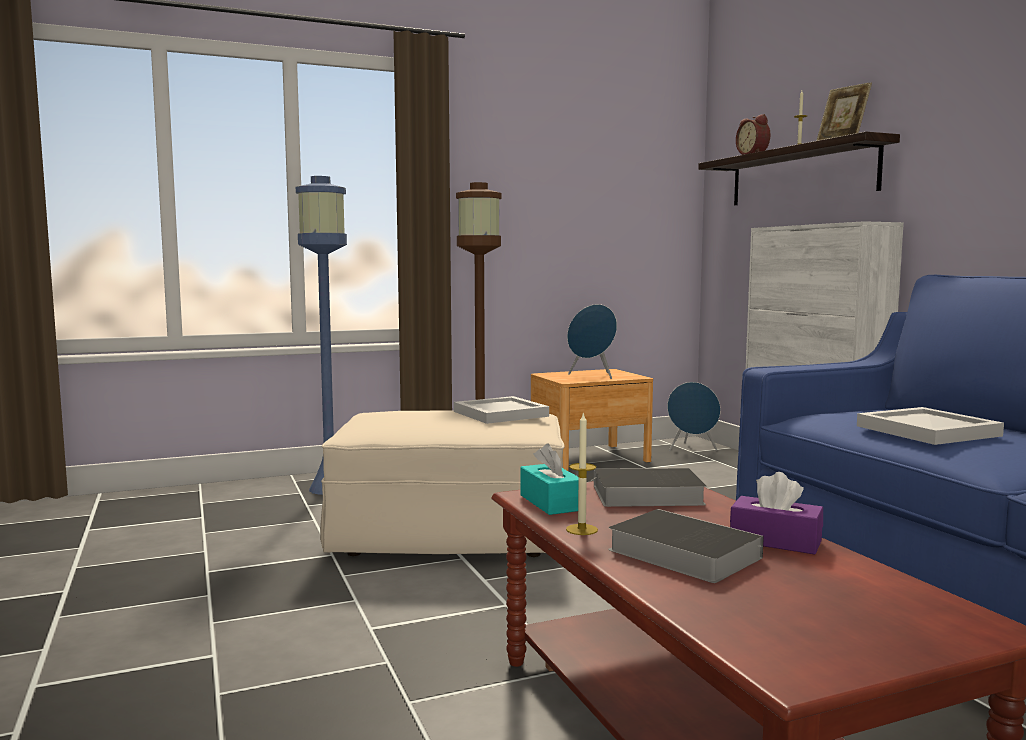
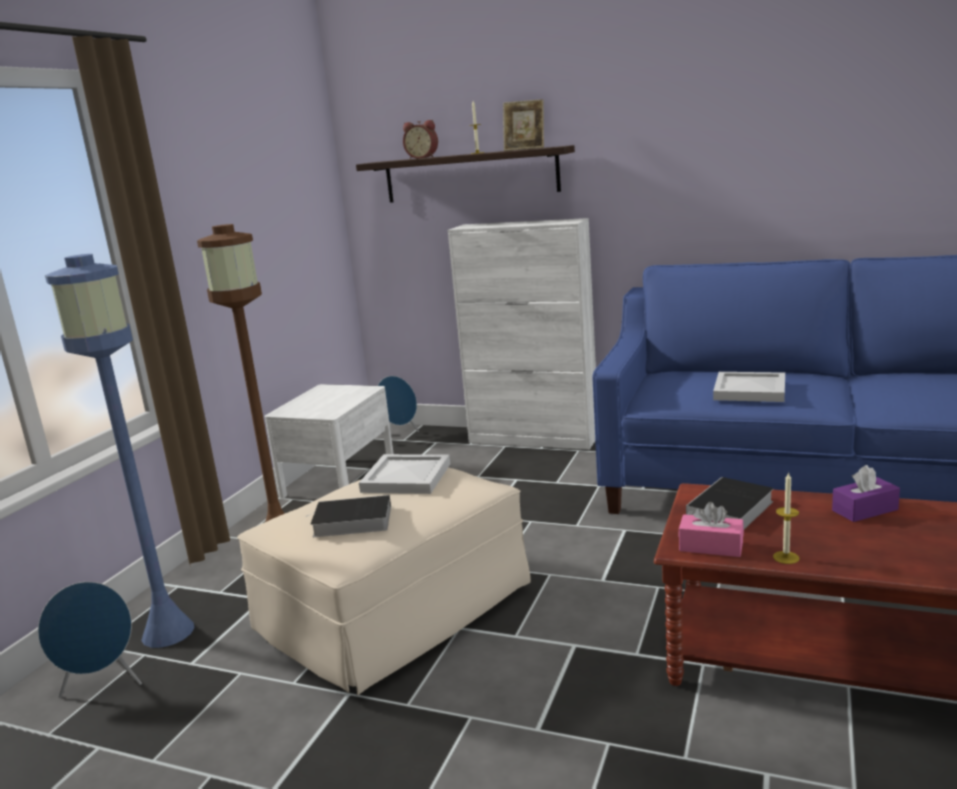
camera: 45 degrees left, 10 degrees up
(551, 502) = (711, 546): turquoise tissue box -> pink tissue box
(589, 457) = (338, 479): brown nightstand -> white nightstand
(593, 376) = (331, 400): blue speaker -> blue speaker (103, 685)
(679, 553) = (862, 544): book -> book (350, 522)

